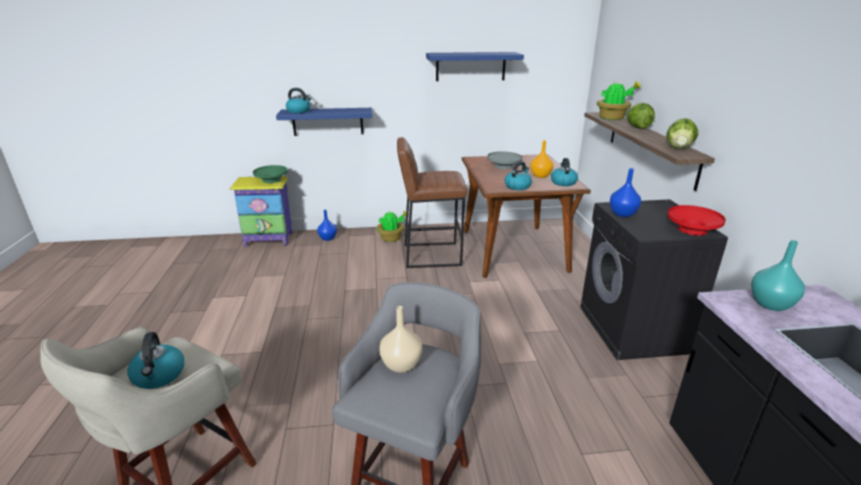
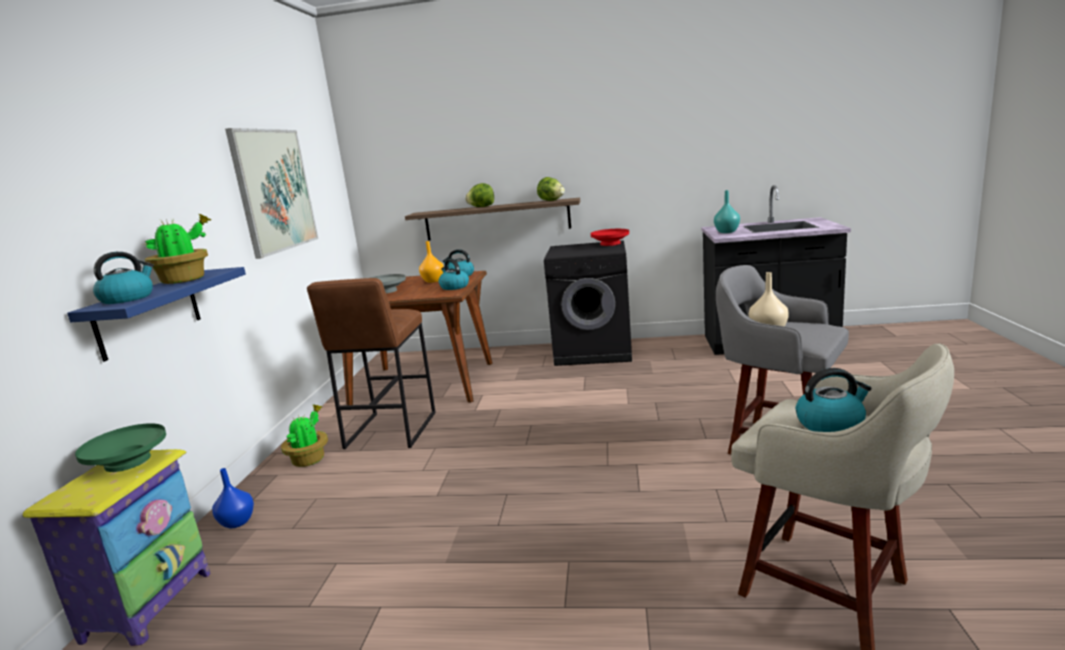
camera: 75 degrees left, 10 degrees down
(470, 66) = (274, 190): blue shelf -> picture
(612, 118) = (441, 211): potted plant -> potted plant (186, 280)
(622, 214) = (573, 253): blue vase -> none

